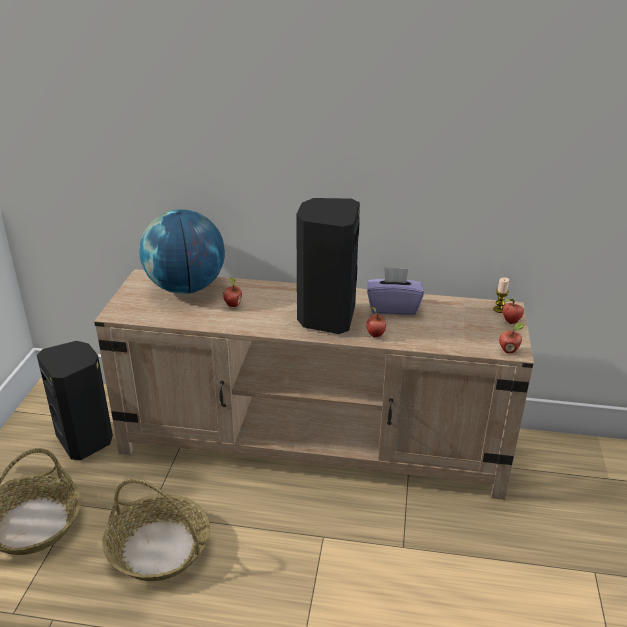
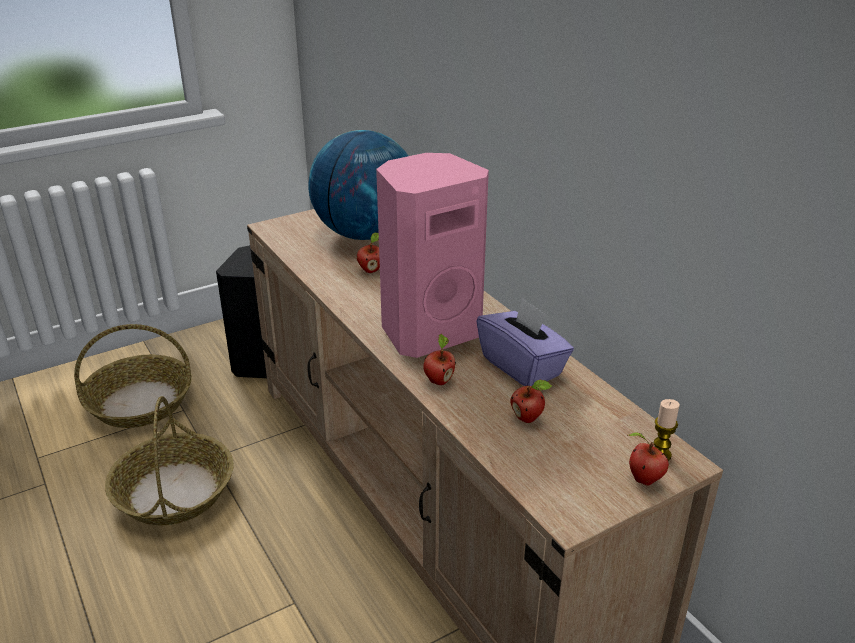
camera: 50 degrees right, 0 degrees up
(325, 317) = (428, 332): black speaker -> pink speaker
(508, 350) = (561, 509): apple -> apple (528, 418)

